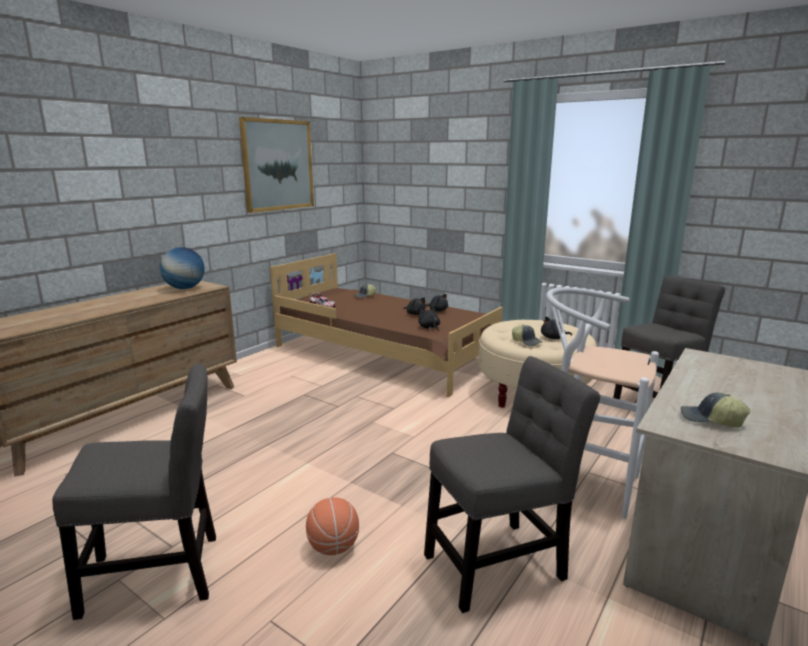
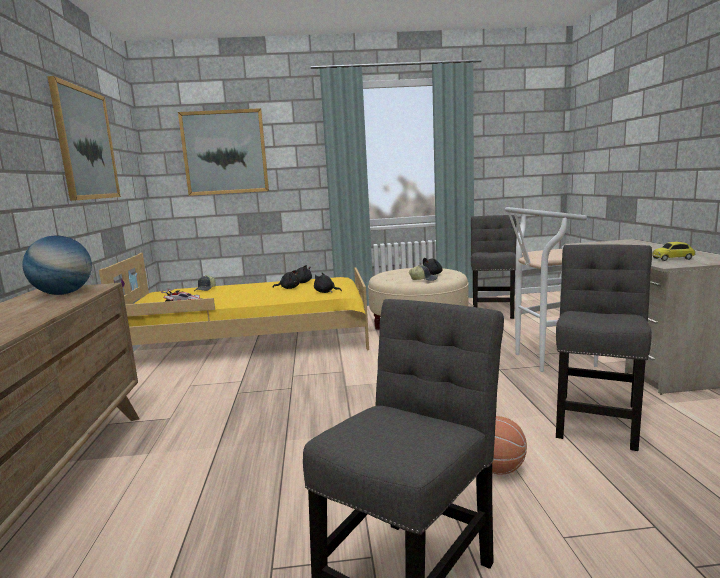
camera: 40 degrees left, 5 degrees down
(385, 354) = (253, 342): brown bed -> yellow bed
(423, 167) = (225, 152): none -> picture
(711, 420) = (673, 259): cap -> toy car

